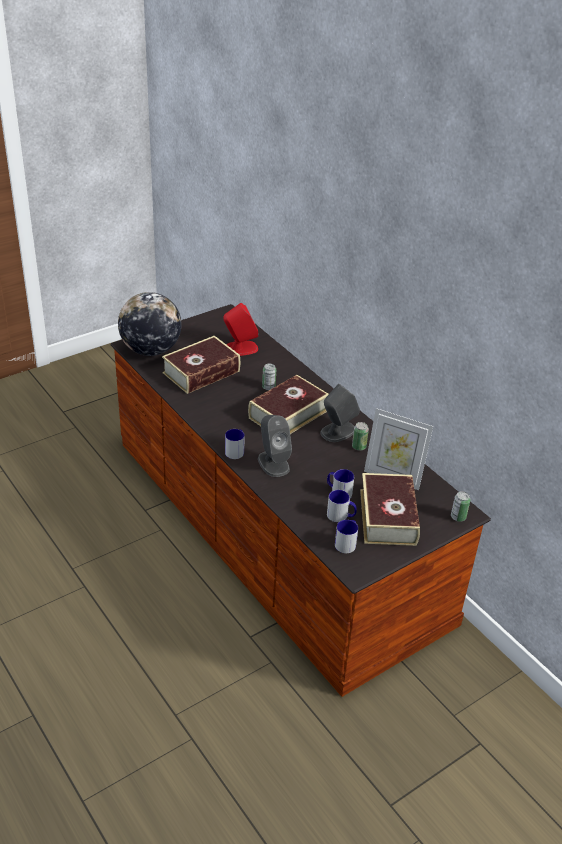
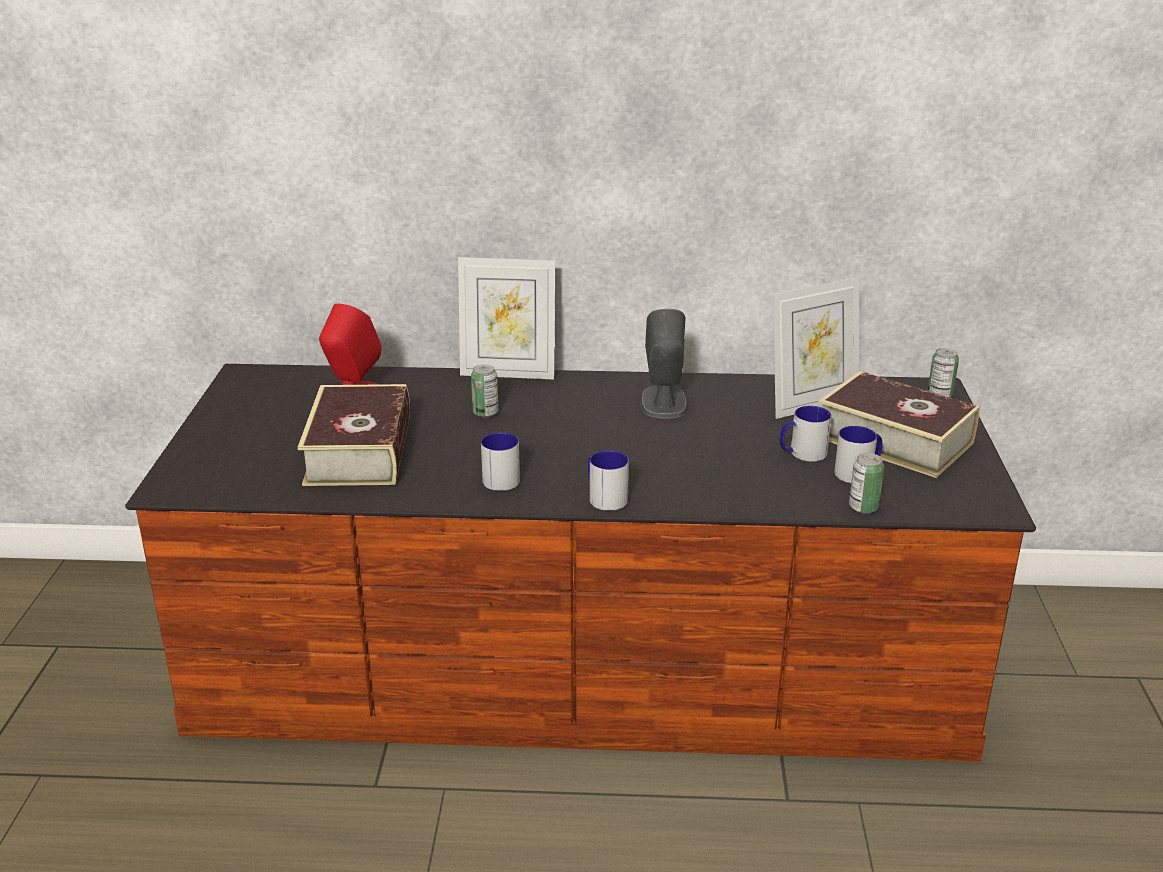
camera: 50 degrees left, 10 degrees down
(151, 350) = (220, 473): globe -> none
(273, 463) = (675, 478): grey speaker -> none
(288, 414) = (573, 423): book -> none
(311, 376) = (508, 373): none -> picture frame
(347, 542) = (923, 490): mug -> mug (498, 478)
(359, 447) = (717, 402): can -> can (863, 507)

